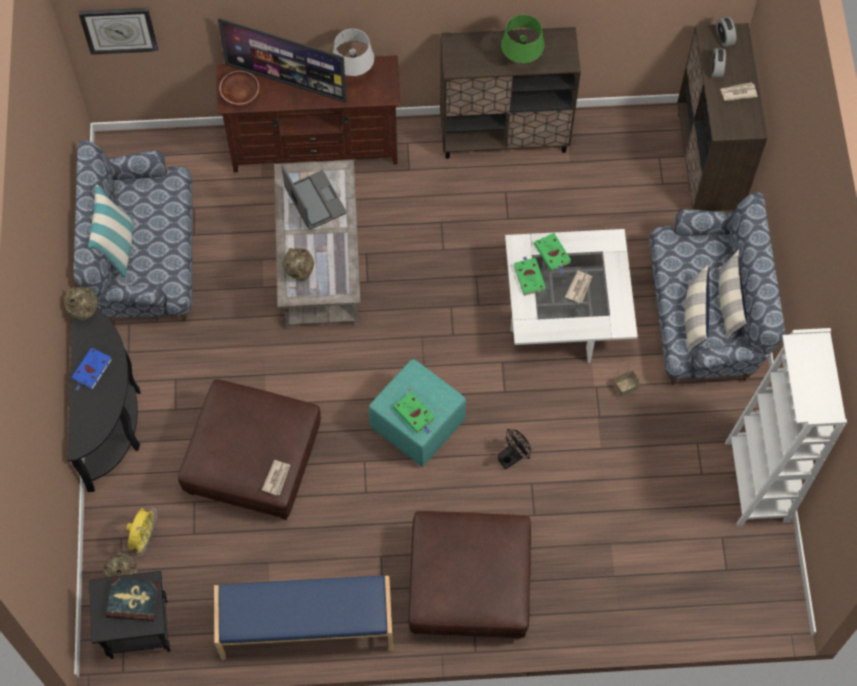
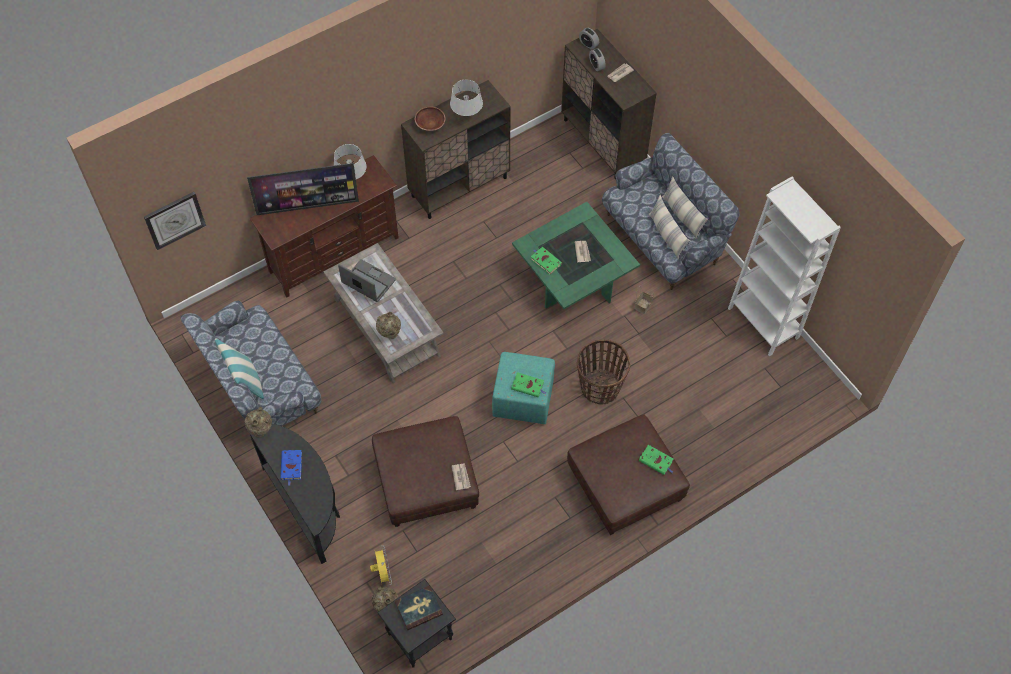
camera: 30 degrees left, 5 degrees down
(240, 94) = (280, 229): brown bowl -> brown bowl (430, 124)
(306, 628) = (536, 571): blue bench -> none
(513, 457) = (600, 387): black fan -> basket
(521, 61) = (467, 117): green table lamp -> grey table lamp
(553, 254) = (551, 239): green book -> green book (656, 461)
(566, 312) = (573, 278): white coffee table -> green coffee table

